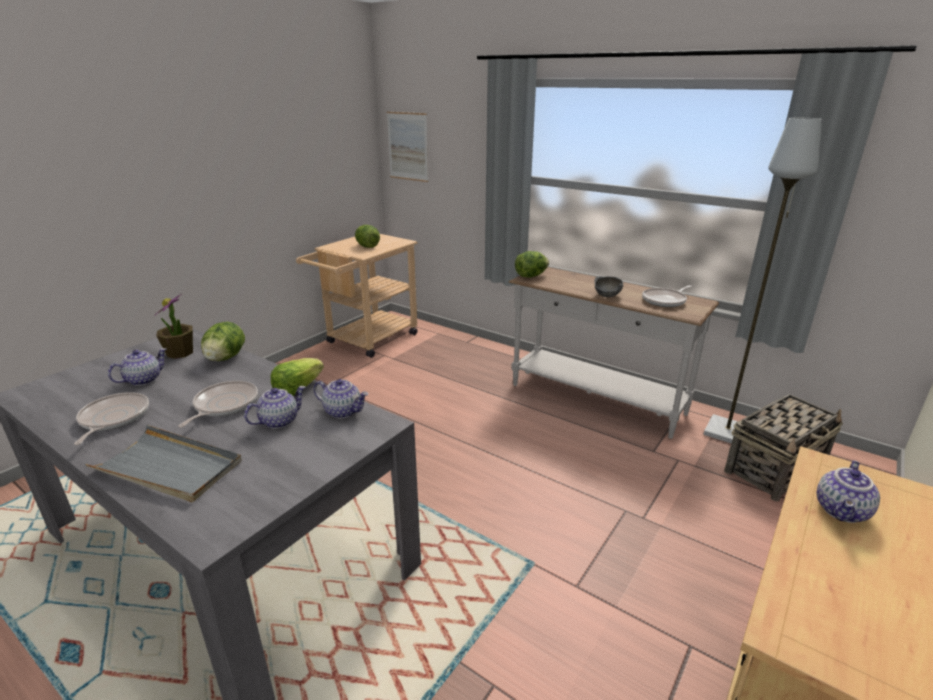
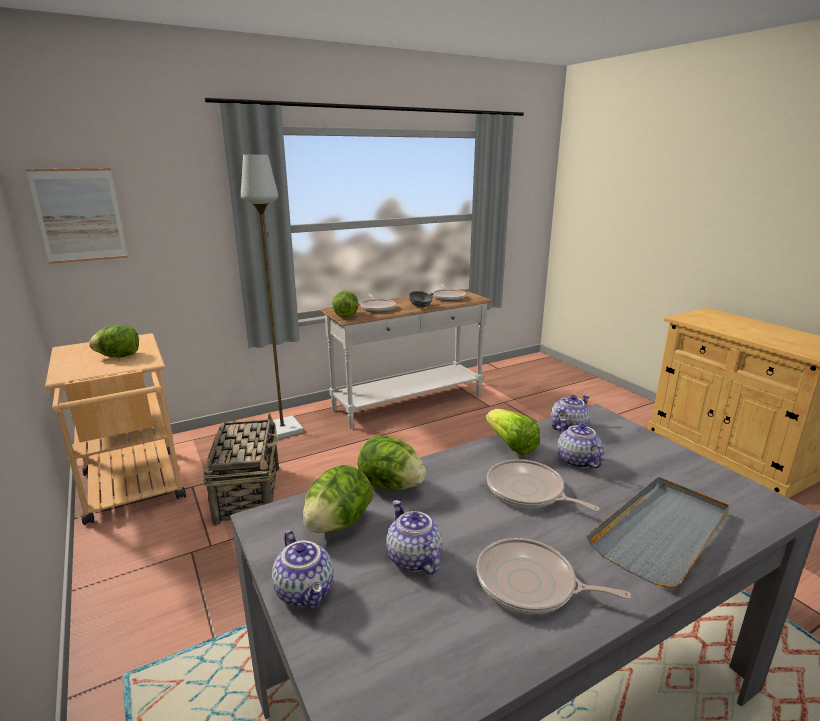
camera: 65 degrees left, 5 degrees down
(180, 353) = (338, 523): potted plant -> lettuce
(572, 281) = (377, 308): none -> frying pan
(727, 432) = (485, 377): grey floor lamp -> grey floor lamp (282, 429)
(775, 469) = (530, 380): basket -> basket (248, 493)
(843, 511) = (723, 325): teapot -> teapot (306, 591)

